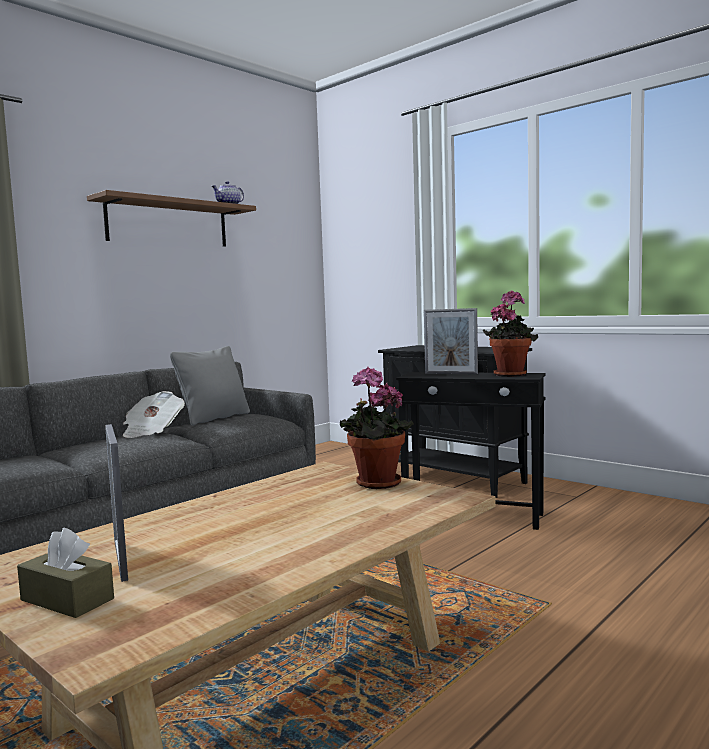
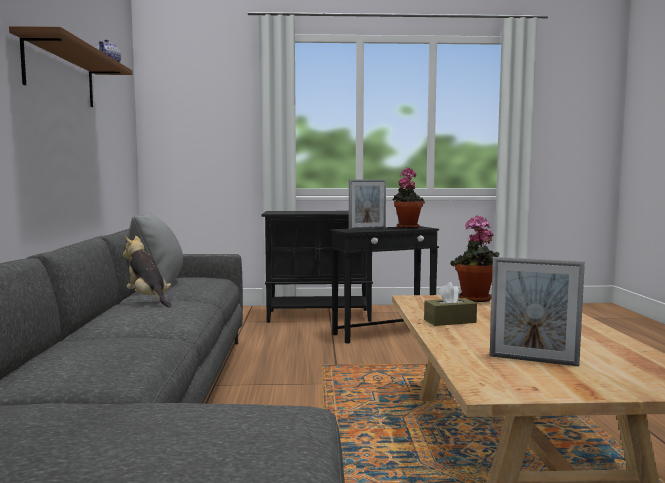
camera: 45 degrees left, 0 degrees up
(67, 599) = (596, 381): brown tissue box -> brown tissue box (450, 321)
(152, 431) = (148, 300): newspaper -> plush toy

